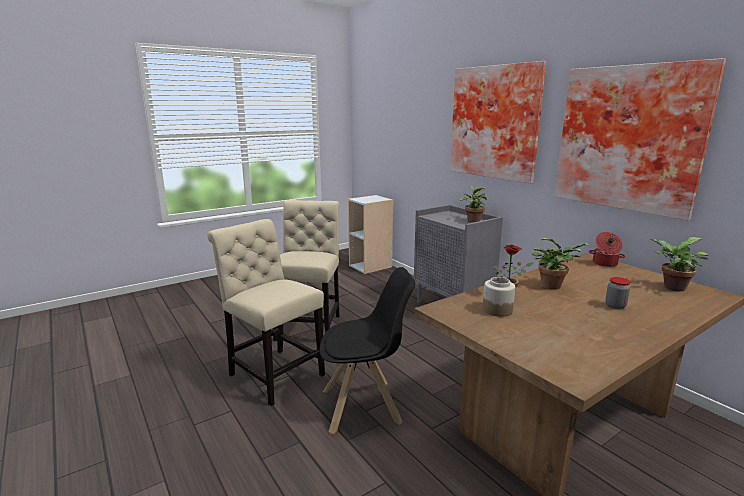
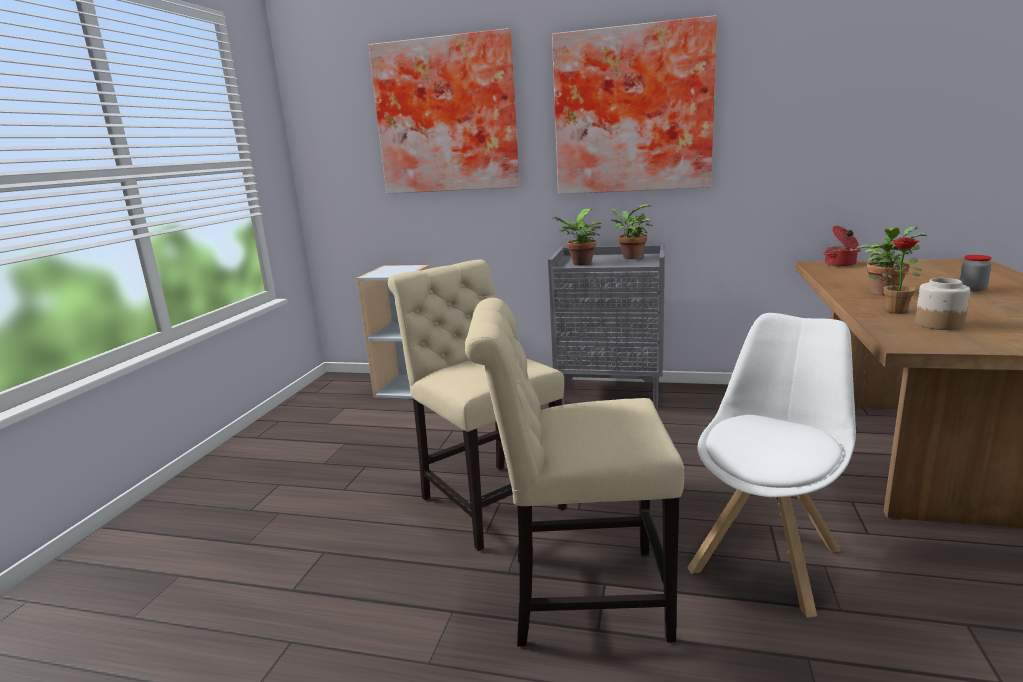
camera: 40 degrees left, 0 degrees up
(365, 405) = (766, 555): black chair -> white chair
(630, 138) = (842, 109): picture -> picture (447, 116)
(671, 287) = (940, 266): potted plant -> potted plant (580, 264)

